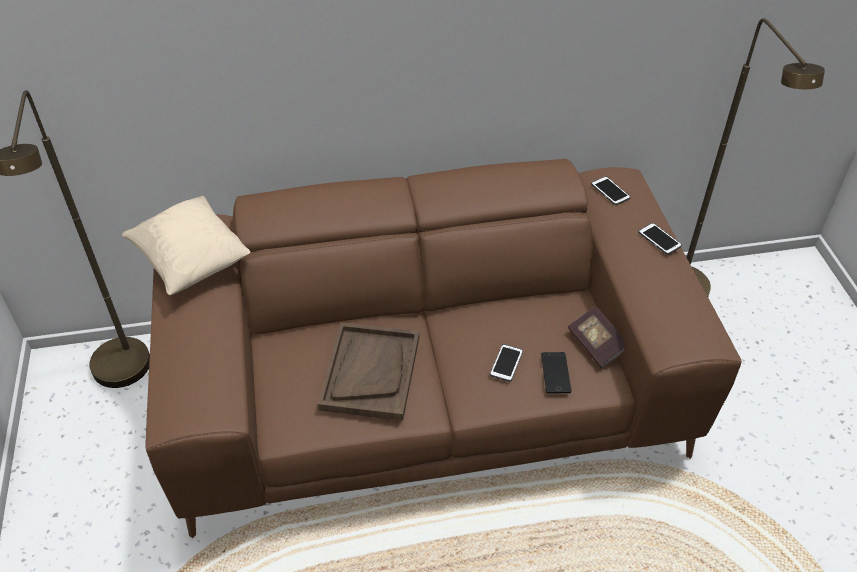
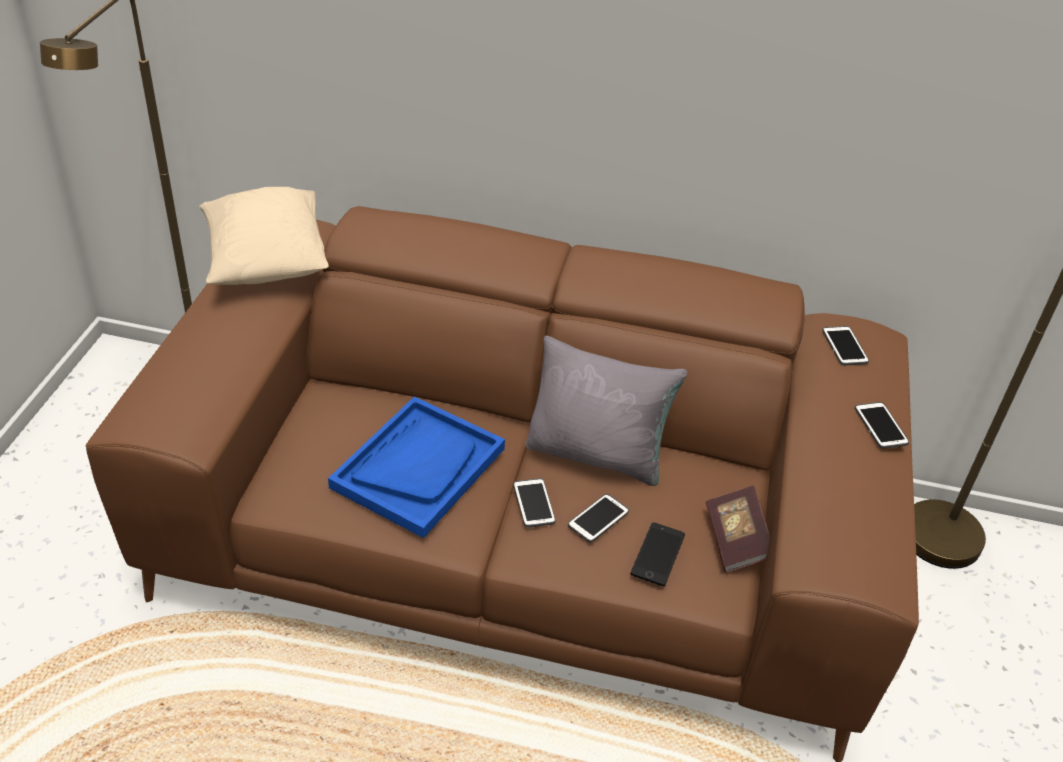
camera: 20 degrees right, 5 degrees down
(370, 372) = (418, 467): brown tray -> blue tray
(459, 368) = (534, 503): none -> phone
(479, 318) = (597, 454): none -> grey pillow

